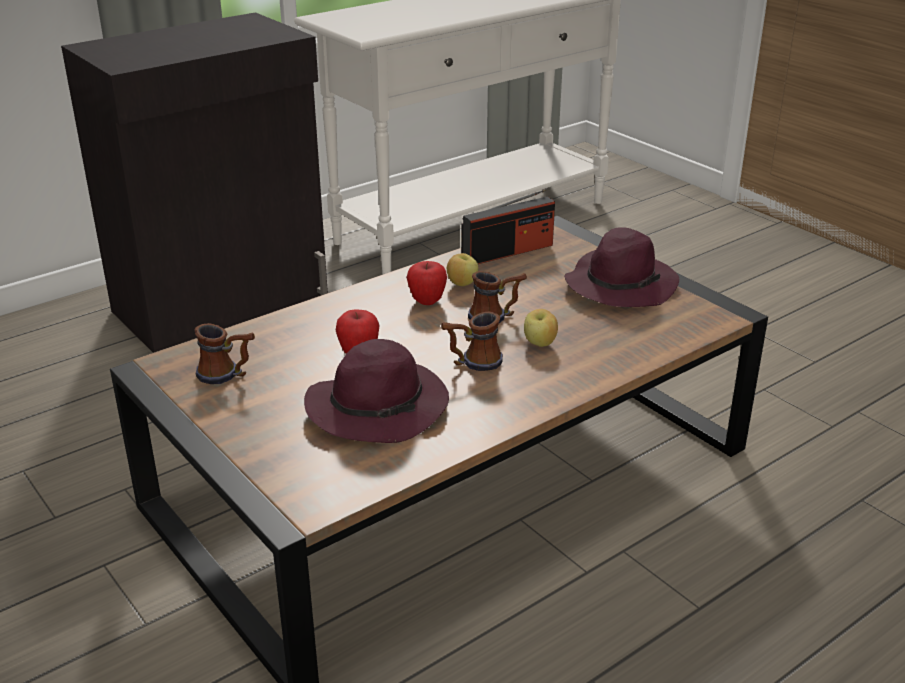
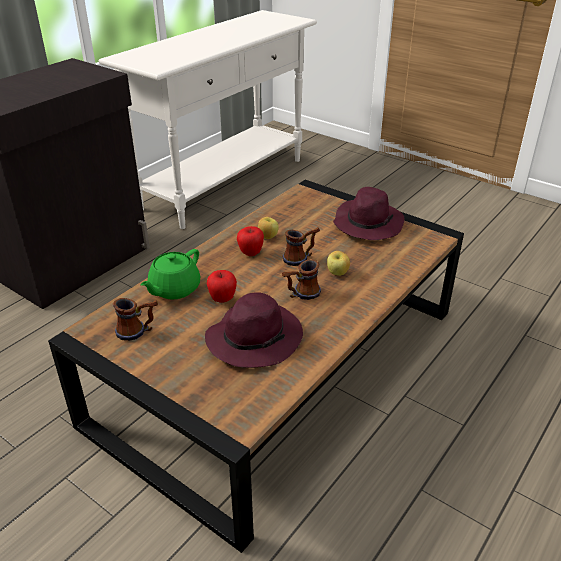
camera: 15 degrees left, 5 degrees up
(298, 331) = (174, 289): none -> green teapot
(508, 252) = (286, 210): radio -> none

